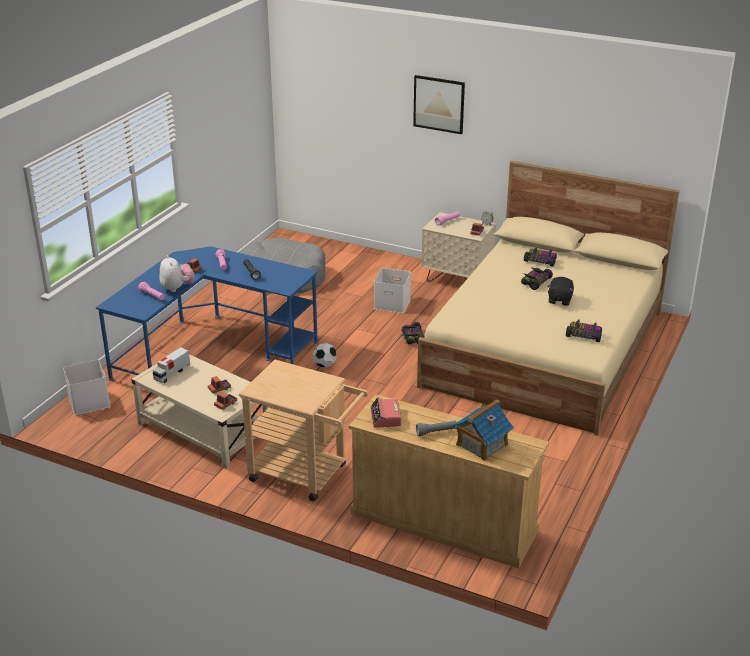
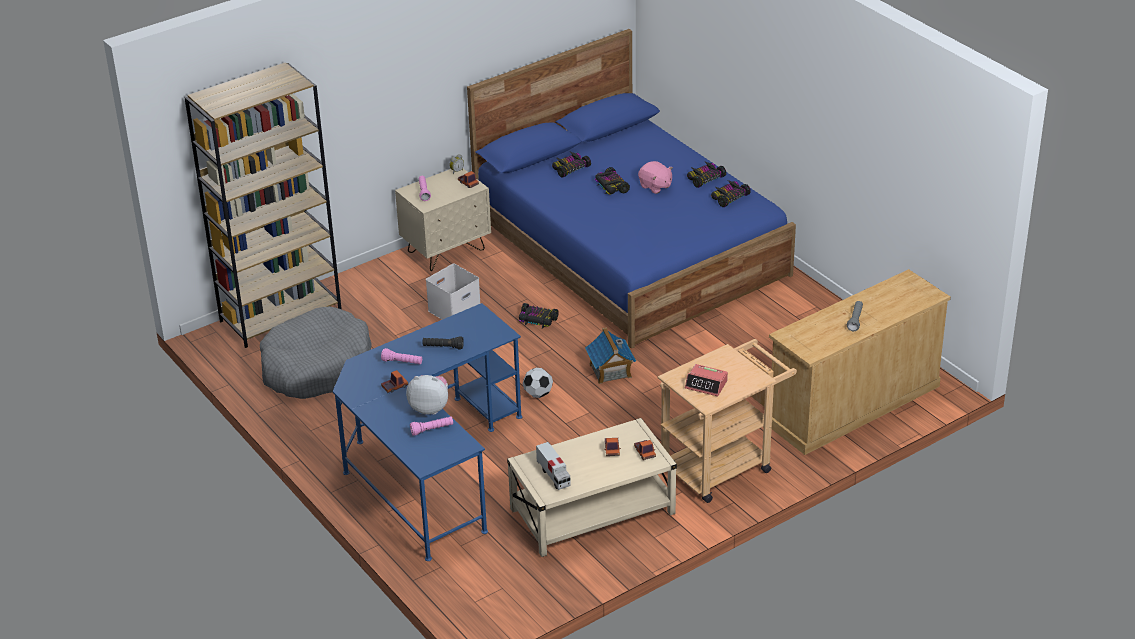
camera: 60 degrees left, 5 degrees up
(88, 401) = (461, 587): white storage box -> none
(327, 249) = (281, 314): none -> brown bookcase
(385, 417) = (812, 340): alarm clock -> alarm clock (706, 385)
(439, 104) = (374, 66): picture -> none
(481, 445) = (890, 303): toy house -> toy house (610, 371)
(546, 348) = (630, 248): beige bed -> blue bed
(559, 300) = (655, 186): black plush toy -> pink plush toy
(598, 317) = (705, 178): none -> toy car

